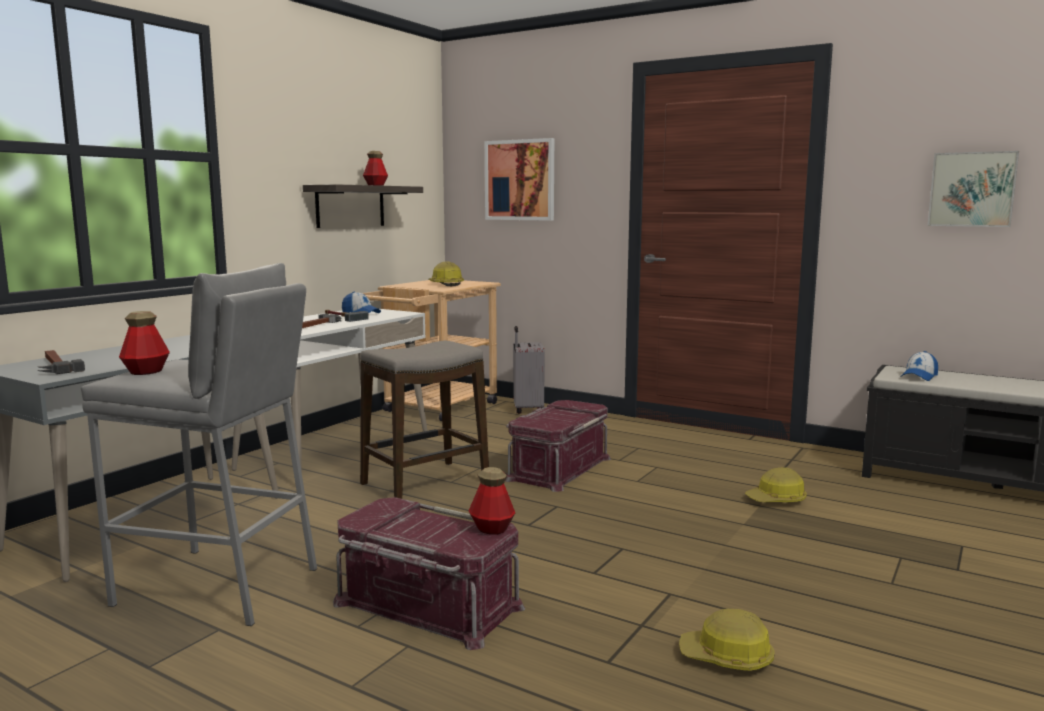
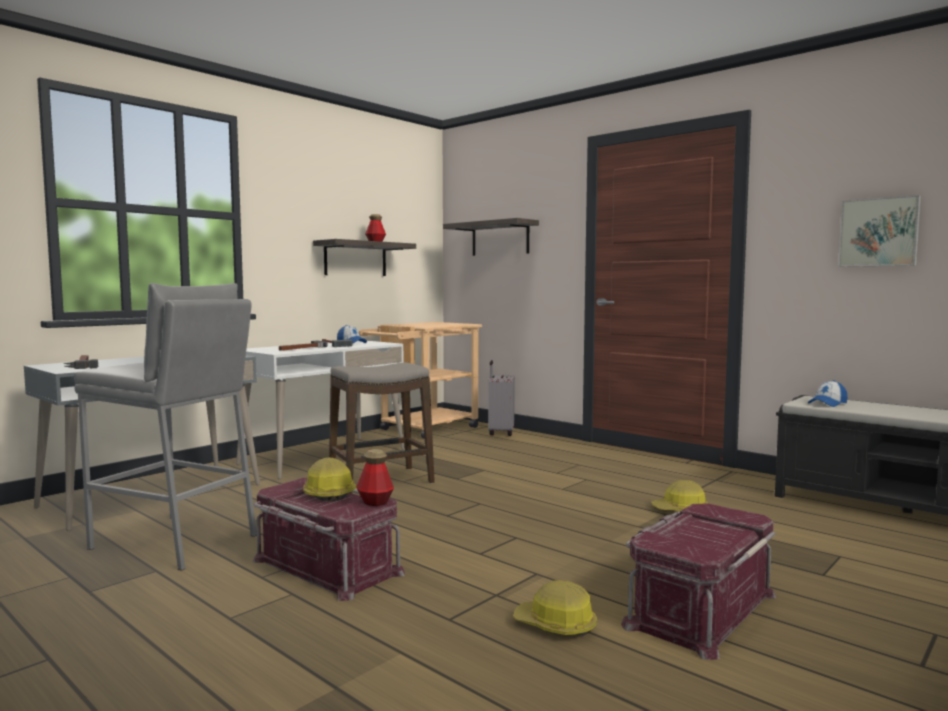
camera: 10 degrees right, 5 degrees down
(146, 372) = (126, 365): bottle -> none
(445, 284) = (433, 324): hard hat -> hard hat (327, 493)
(520, 180) = (500, 238): picture -> shelf
(557, 468) = (498, 476): red storage box -> red storage box (699, 609)

